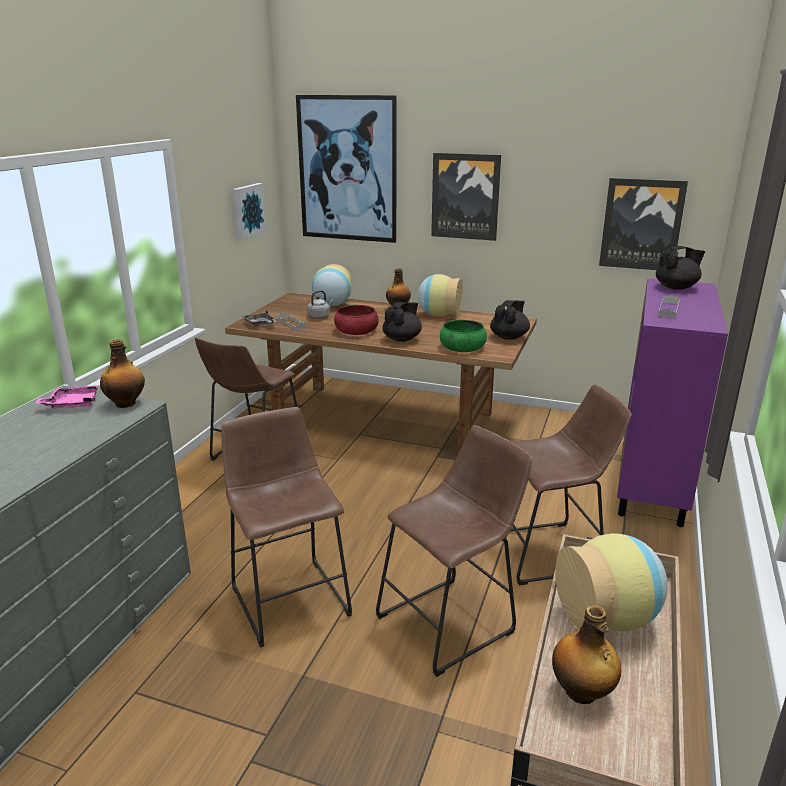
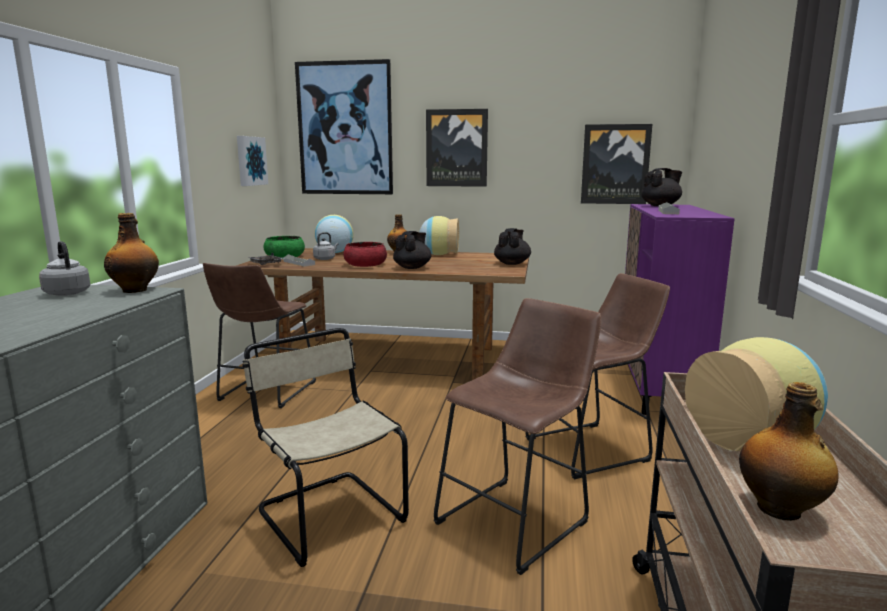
camera: 10 degrees left, 10 degrees down
(72, 404) = (67, 293): pink tray -> grey kettle
(288, 596) = (328, 513): brown stool -> beige chair
(462, 347) = (472, 270): green bowl -> green bowl (284, 257)

